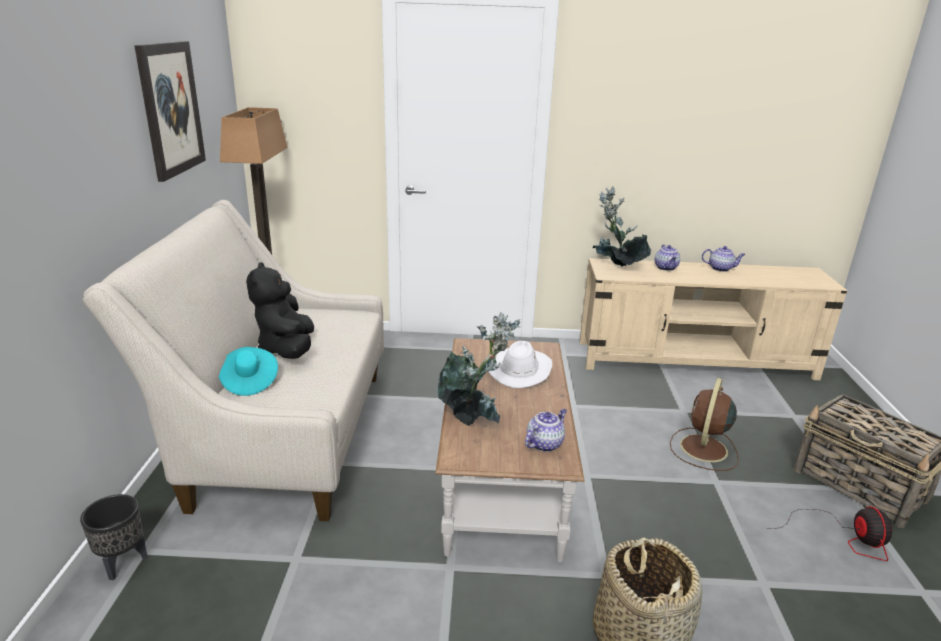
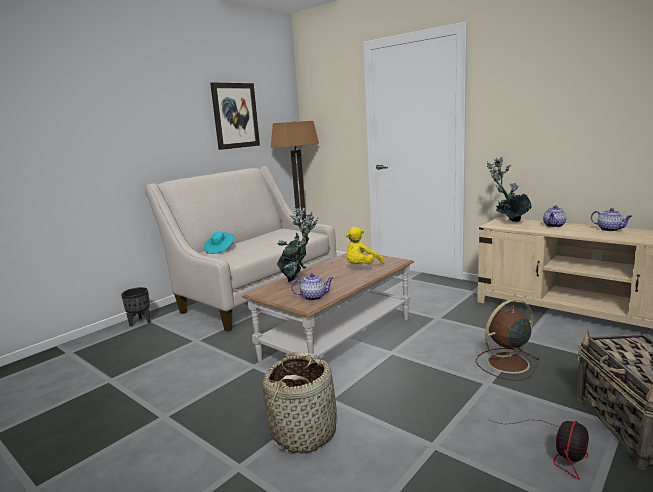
camera: 40 degrees right, 10 degrees down
(287, 349) = (256, 241): black plush toy -> none
(519, 369) = (362, 267): white hat -> yellow plush toy

